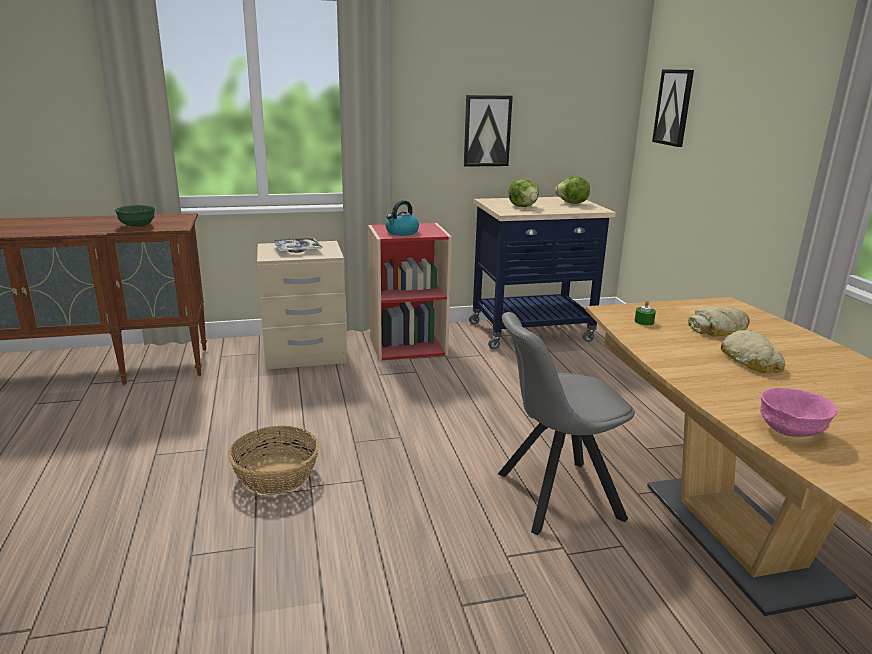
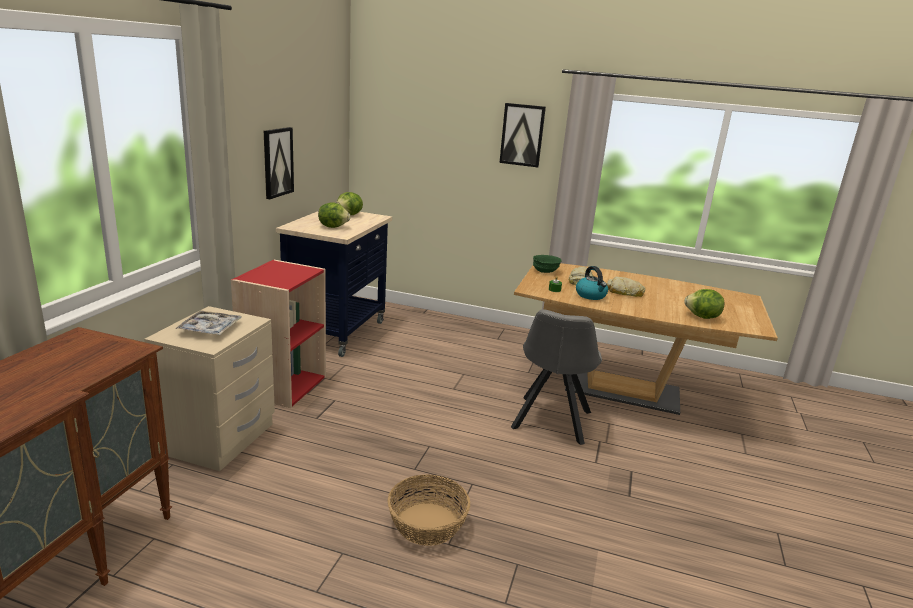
camera: 60 degrees left, 0 degrees up
(137, 226) = (79, 368): green bowl -> green bowl (545, 271)
(401, 232) = (284, 278): kettle -> kettle (591, 295)
(673, 107) = (396, 128): picture -> picture (522, 135)
(791, 431) = (702, 317): pink bowl -> lettuce

